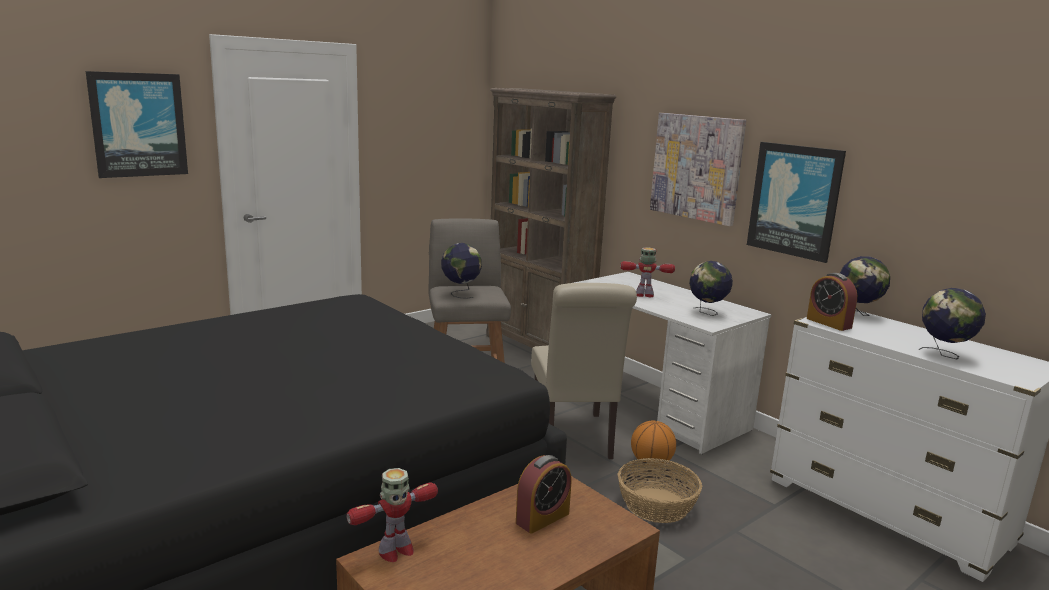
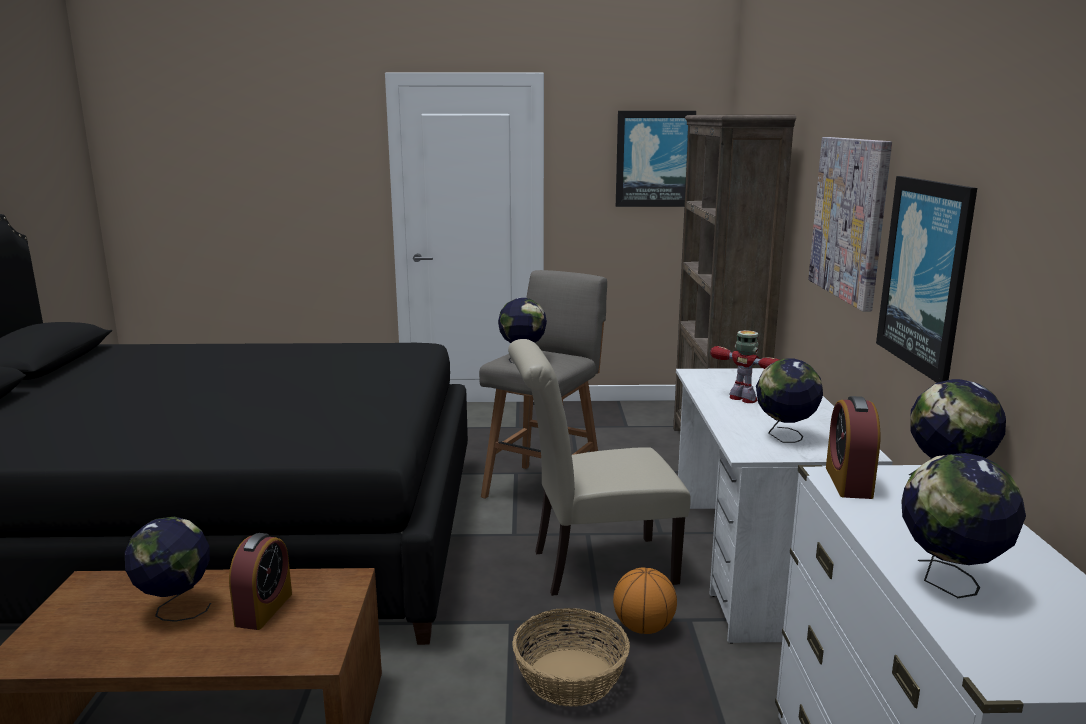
camera: 40 degrees right, 0 degrees up
(138, 125) = (318, 162): picture -> picture (654, 159)
(395, 551) = (114, 584): toy robot -> none
(482, 544) = (175, 609): none -> globe
(542, 518) = (264, 609): alarm clock -> alarm clock turned 75 degrees counterclockwise
(573, 439) = (594, 567): beige chair -> beige chair turned 45 degrees clockwise

